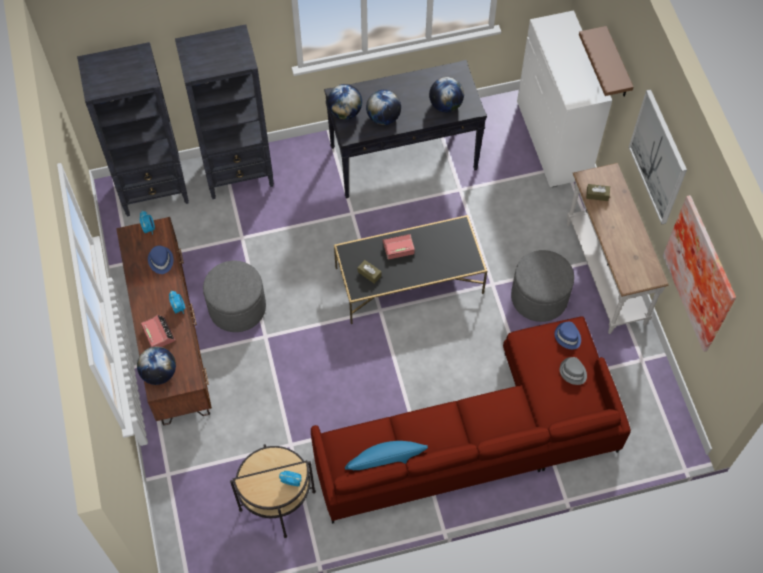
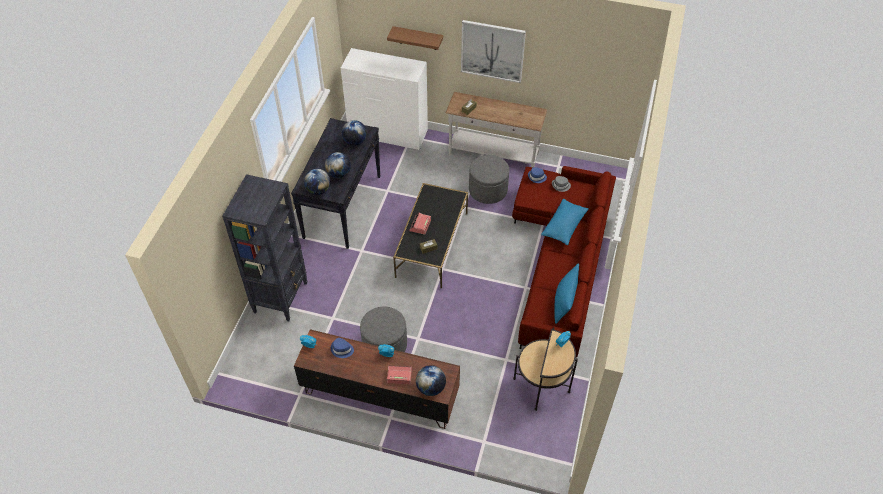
camera: 60 degrees left, 10 degrees down
(154, 190) = (253, 352): black bookcase -> none
(507, 408) = (564, 226): none -> blue pillow
(703, 273) = (573, 72): picture -> none

